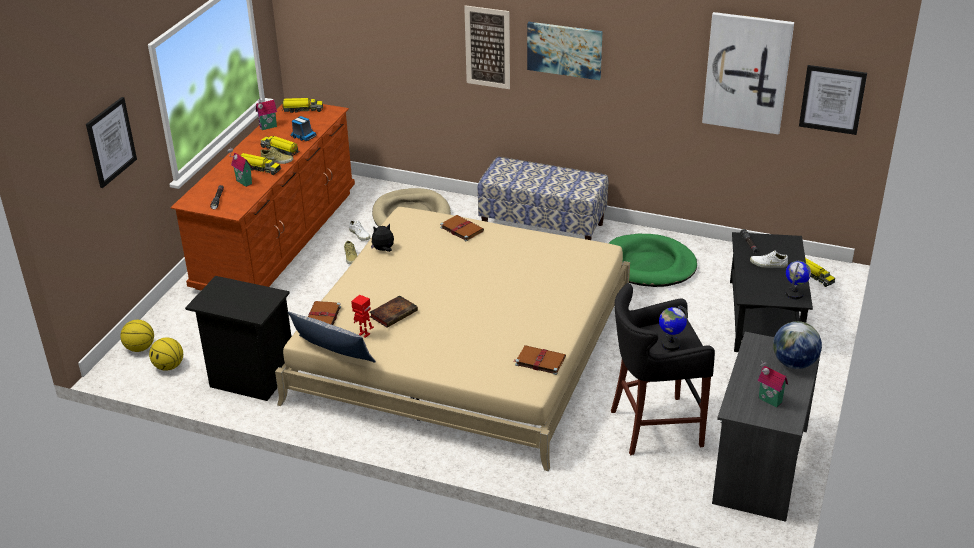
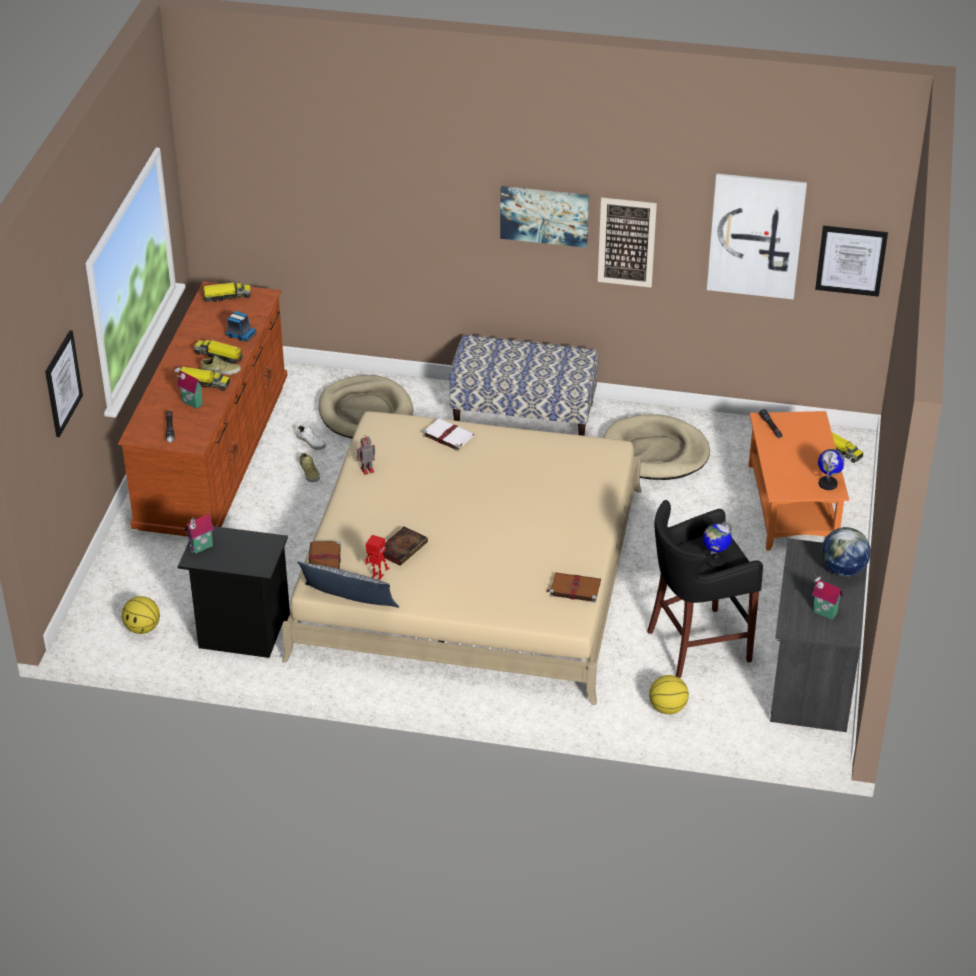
camera: 10 degrees left, 5 degrees up
(139, 348) = (100, 609): basketball -> basketball (667, 708)
(268, 127) = (194, 325): toy house -> toy house (202, 548)
(383, 250) = (366, 470): plush toy -> toy robot
(461, 229) = (447, 435): brown book -> white book
(487, 47) = (451, 214): picture -> picture (626, 242)
(649, 265) = (655, 452): green dog bed -> beige dog bed
(764, 318) = (792, 506): black coffee table -> orange coffee table
(768, 264) = (795, 450): white shoe -> none

